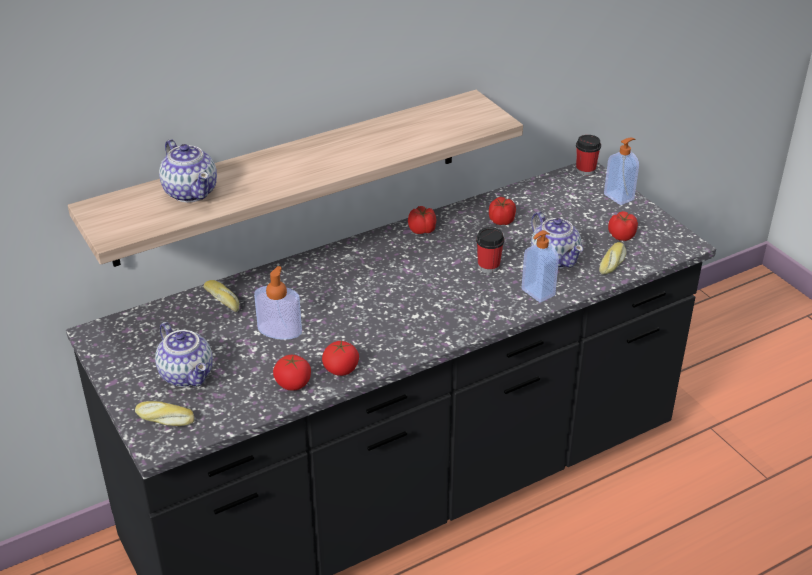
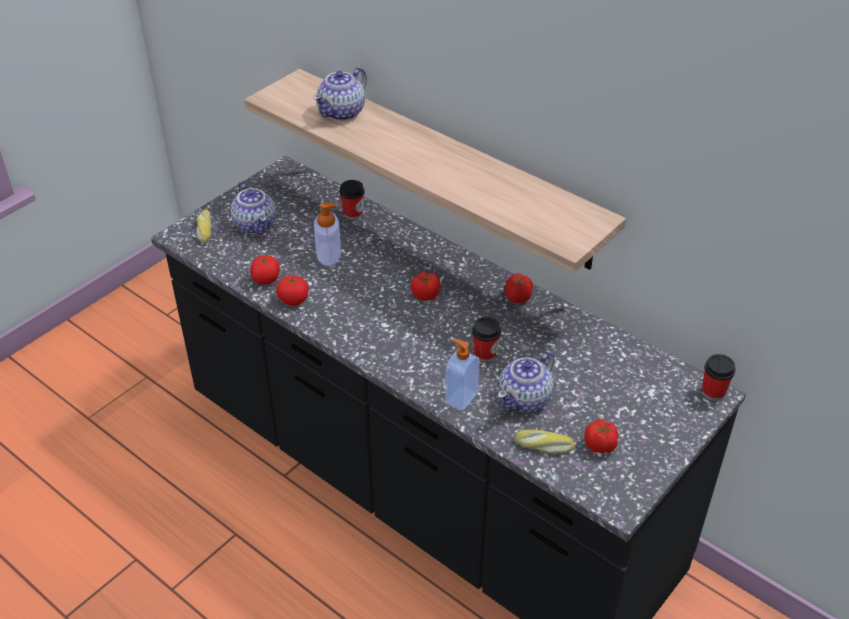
camera: 70 degrees right, 5 degrees up
(188, 375) = (256, 225): teapot -> teapot turned 60 degrees counterclockwise
(223, 300) = (353, 214): bread -> cup
(501, 221) = (567, 347): tomato -> tomato (425, 295)
(619, 197) = (677, 430): soap dispenser -> none

